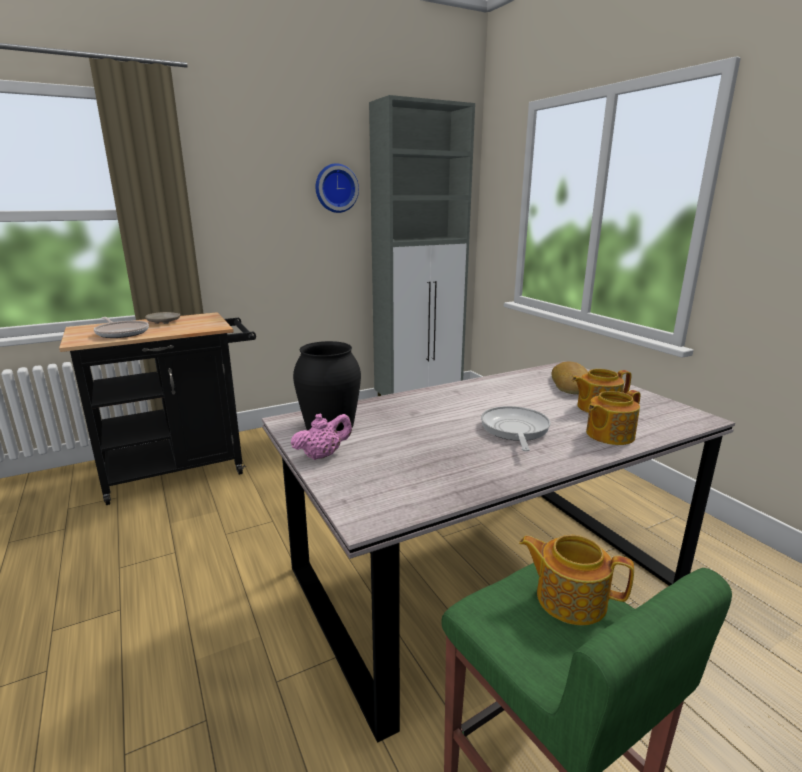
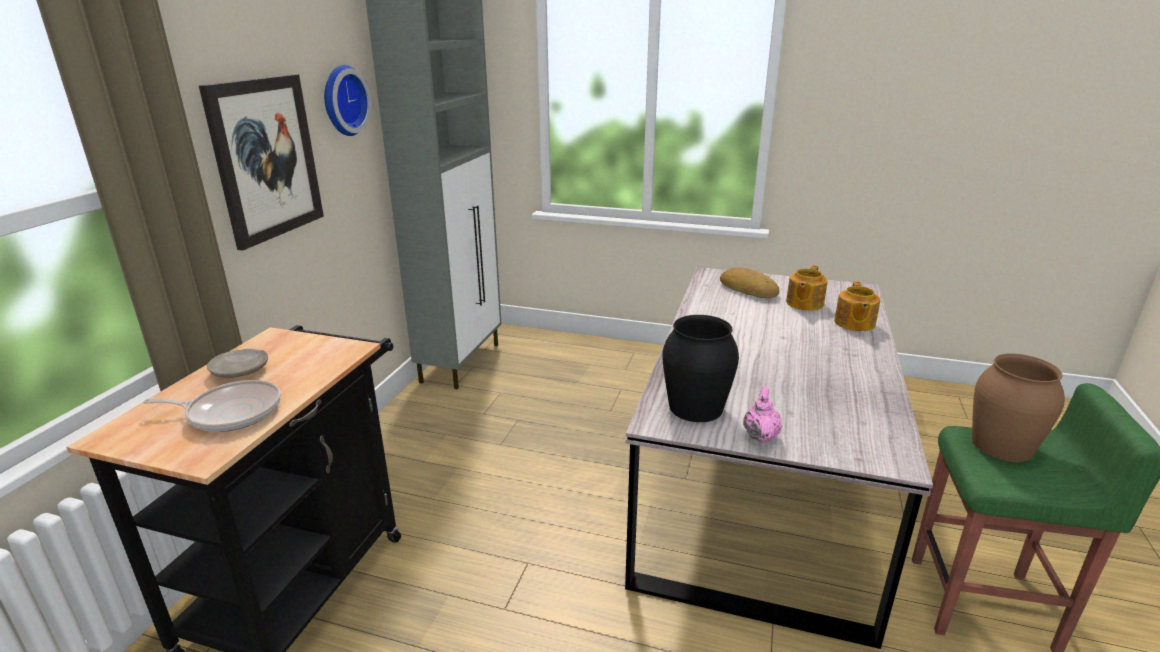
camera: 45 degrees left, 5 degrees up
(257, 215) = (266, 159): none -> picture
(514, 430) = (807, 345): frying pan -> none
(569, 598) = (1001, 445): teapot -> brown vase

